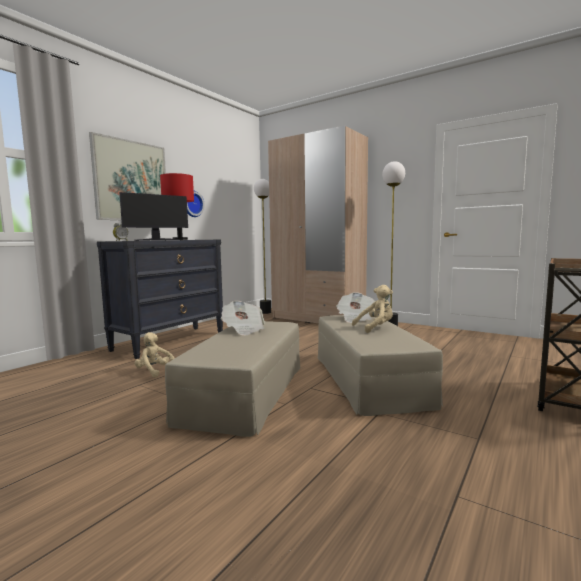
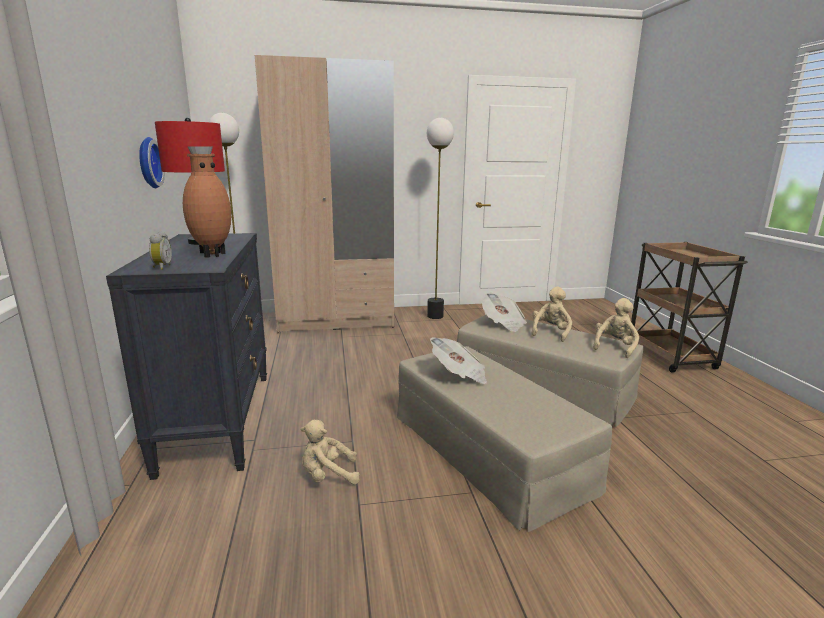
camera: 45 degrees left, 10 degrees up
(131, 181) = (85, 128): picture -> none
(157, 240) = (212, 255): monitor -> brown vase
(402, 344) = (614, 347): none -> beige plush toy

